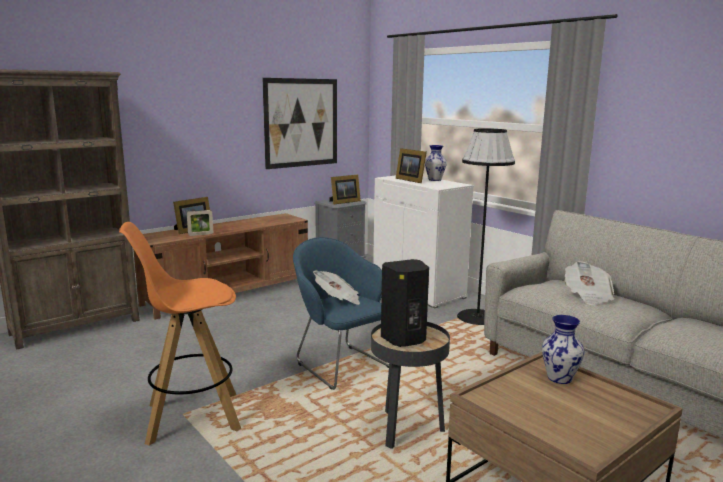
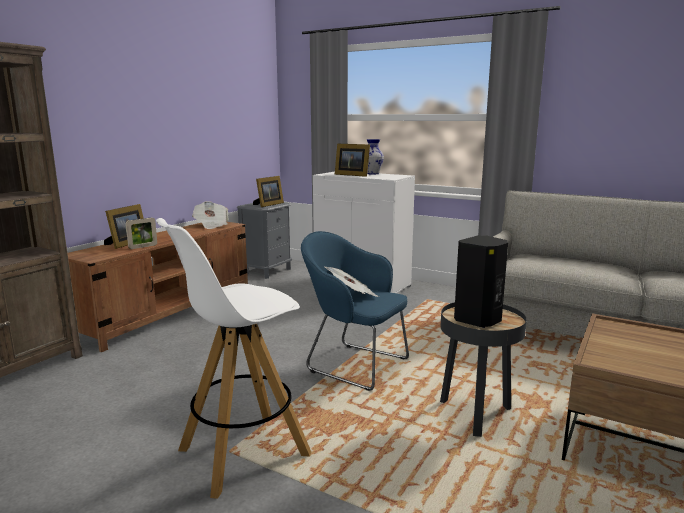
camera: 20 degrees left, 0 degrees up
(192, 417) = (242, 453): orange stool -> white stool
(301, 123) = (221, 122): picture -> none
(478, 317) = (437, 301): black floor lamp -> none
(559, 378) = (634, 333): vase -> none
(587, 296) = (571, 263): newspaper -> newspaper (211, 225)

